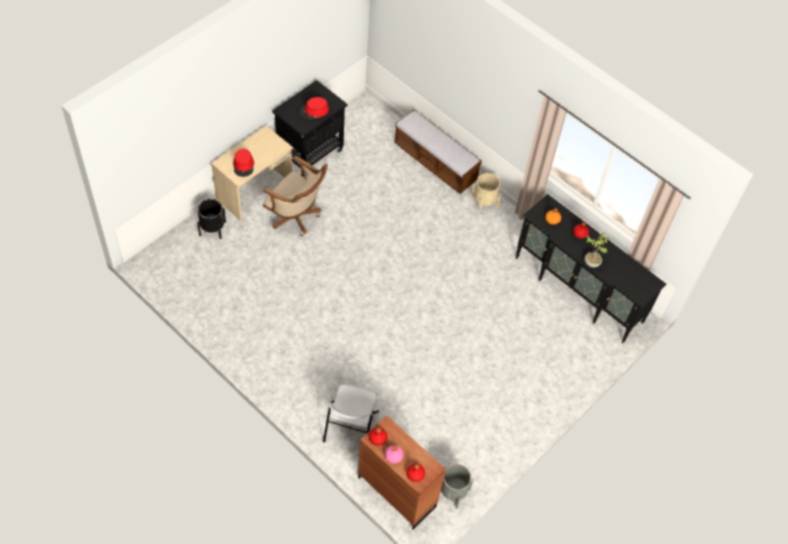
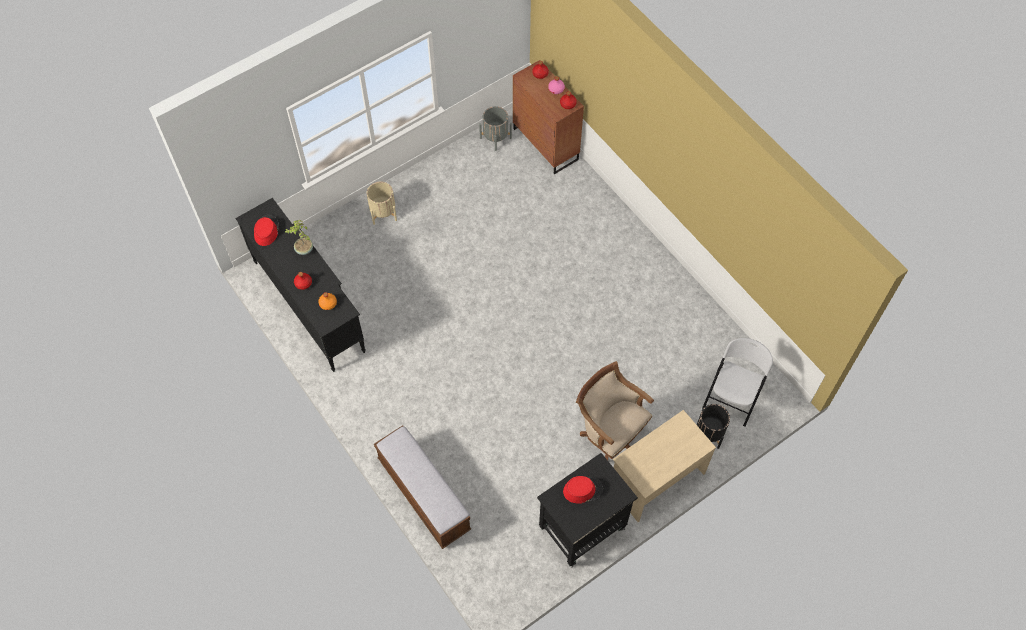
camera: 165 degrees left, 5 degrees up
(243, 165) = (675, 438): red hat -> red hat (266, 230)
(350, 426) = (578, 202): white chair -> white chair (733, 396)
(484, 202) = (378, 429): beige planter -> beige planter (383, 213)

